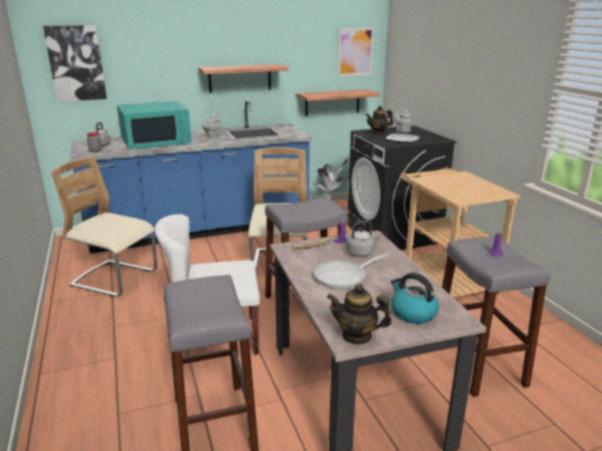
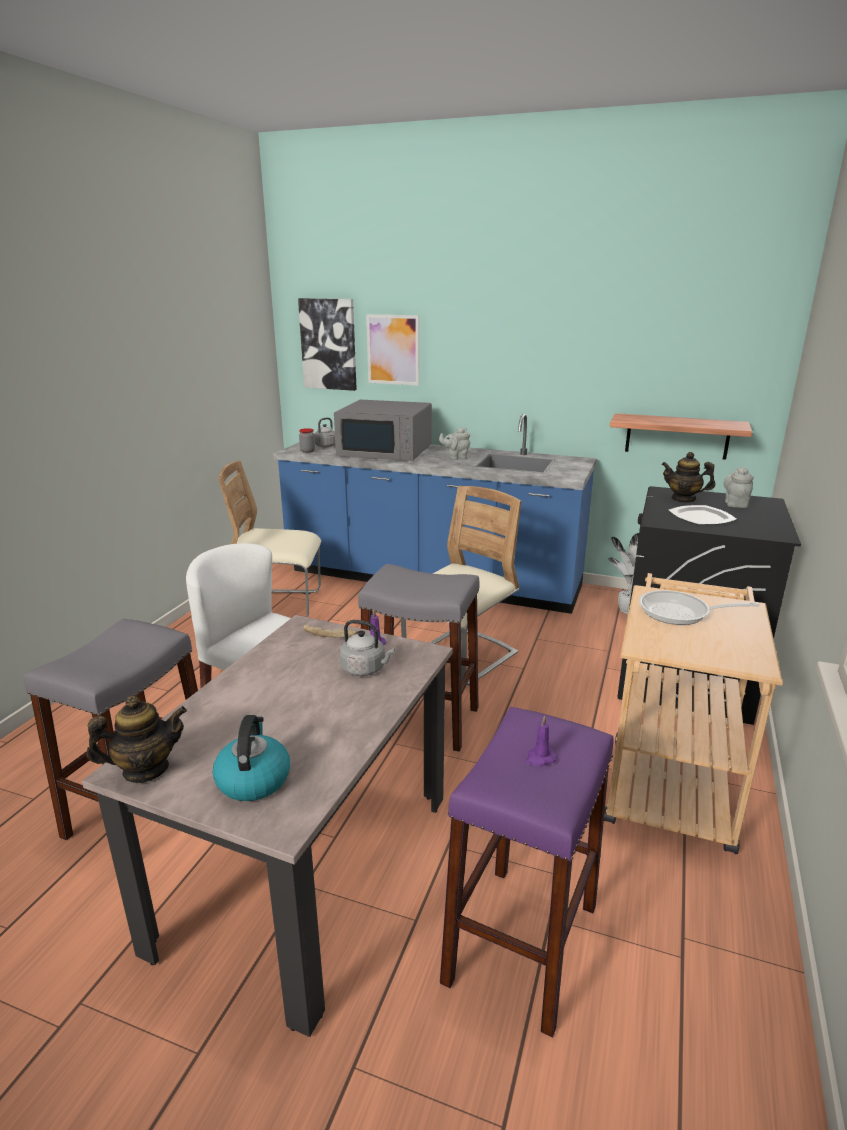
camera: 40 degrees right, 0 degrees up
(115, 279) = (277, 607): beige chair -> beige chair turned 60 degrees counterclockwise
(156, 141) = (386, 451): turquoise microwave -> grey microwave
(240, 78) = (526, 381): shelf -> none
(344, 277) = (282, 691): frying pan -> frying pan (680, 613)
(355, 52) = (732, 355): picture -> picture (393, 350)
(357, 336) = (145, 769): teapot -> teapot turned 105 degrees clockwise
(478, 364) = (521, 943): grey stool -> purple stool

